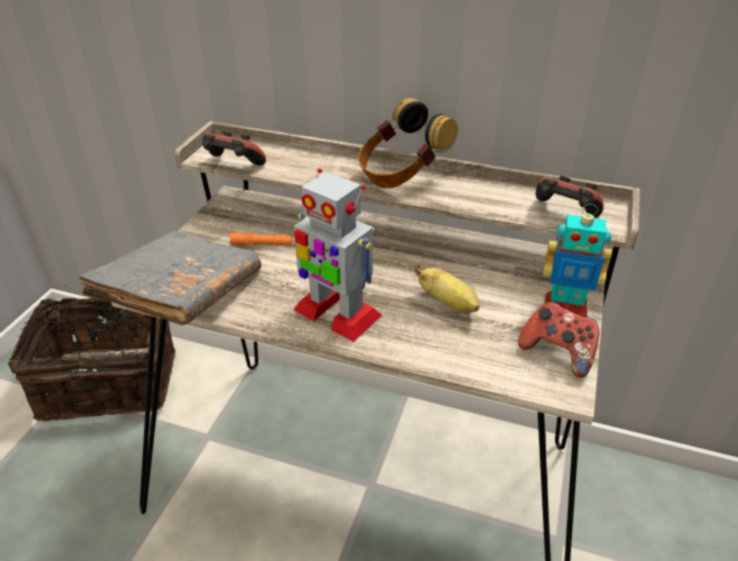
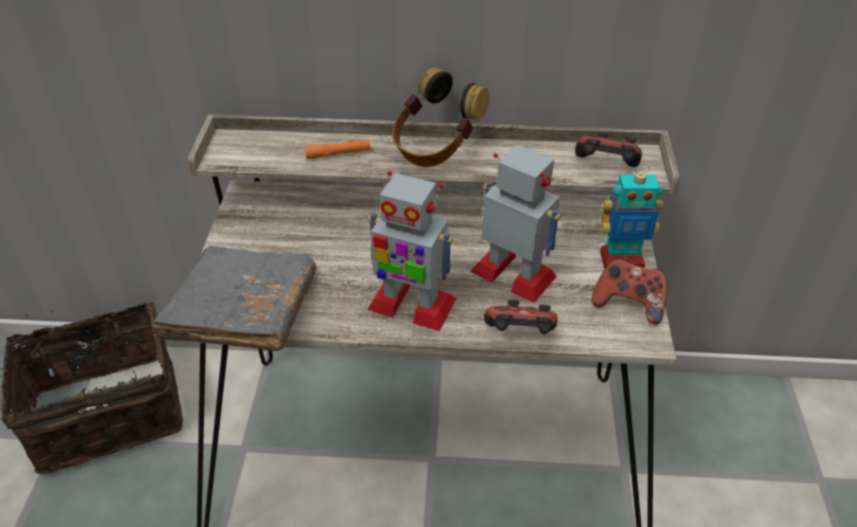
camera: 15 degrees left, 5 degrees up
(233, 166) = (256, 165): game controller -> game controller (519, 335)
(262, 244) = (304, 243): orange flashlight -> orange flashlight (338, 153)
(448, 304) = (514, 274): banana -> toy robot

